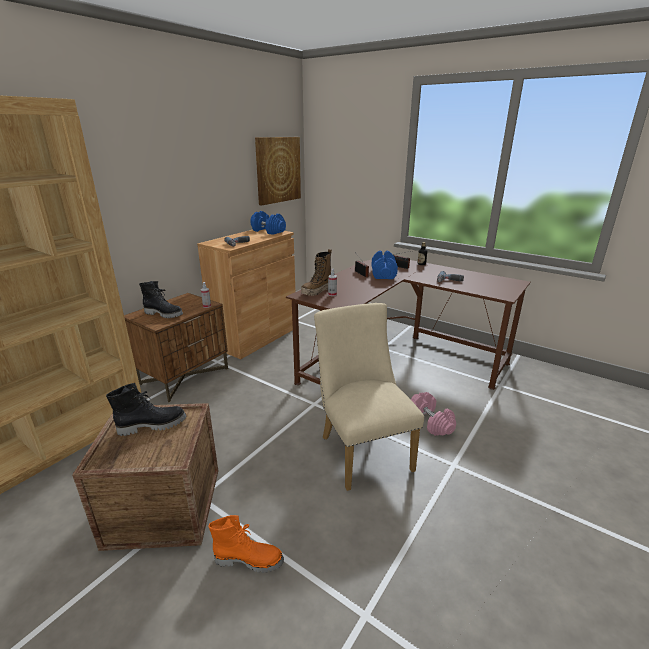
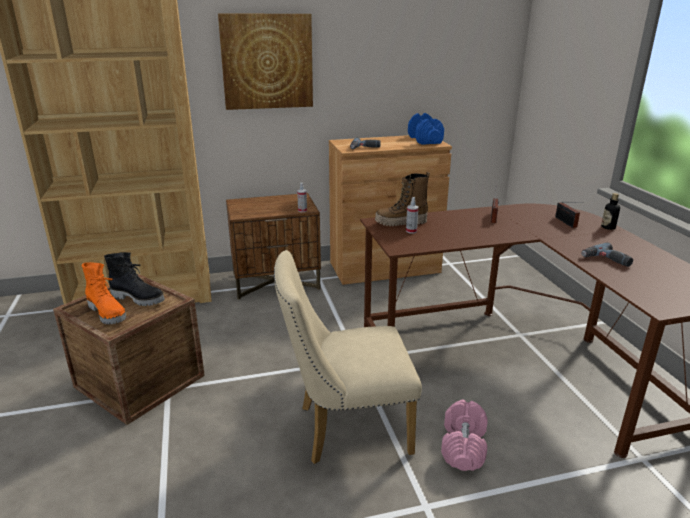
camera: 40 degrees right, 0 degrees up
(164, 314) = (258, 207): black boot -> none
(249, 559) = (141, 458): orange boot -> orange boot (108, 313)
(278, 170) = (472, 63): picture -> picture (267, 62)
(362, 449) = (345, 429): beige chair -> beige chair turned 120 degrees counterclockwise
(383, 274) = (523, 225): blue dumbbell -> none

